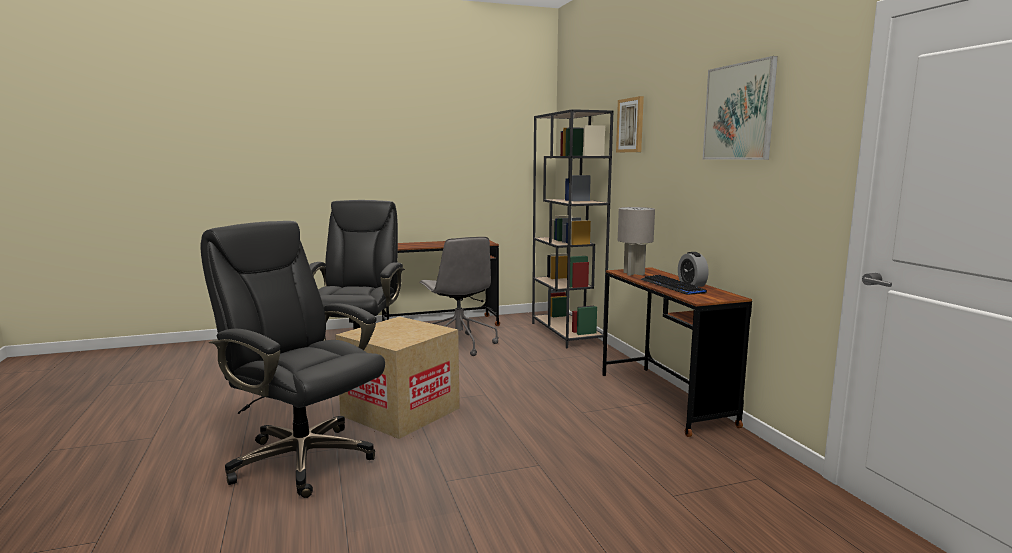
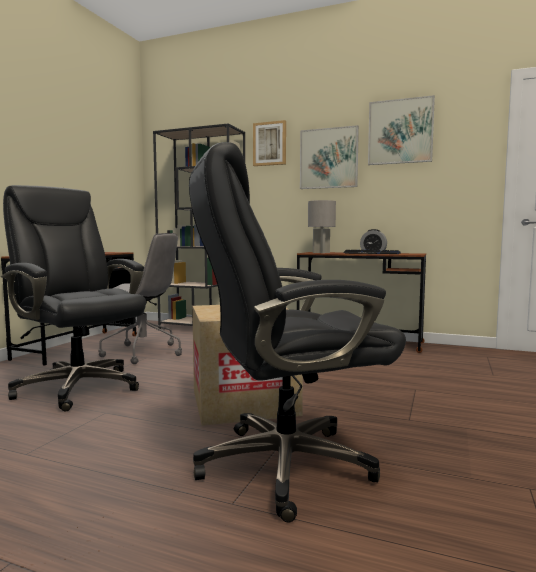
camera: 50 degrees left, 5 degrees down
(673, 147) = (328, 158): none -> picture

